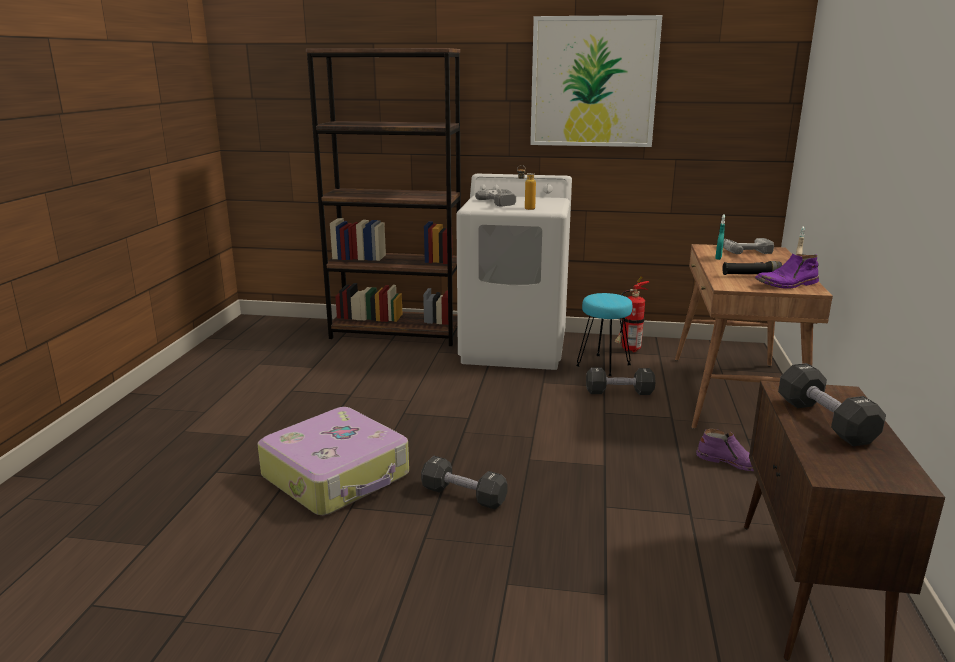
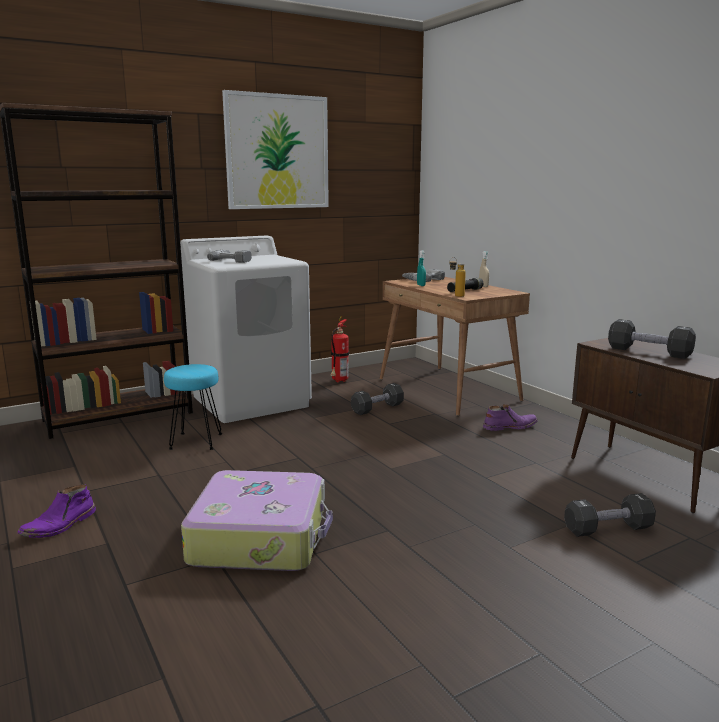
camera: 40 degrees left, 5 degrees down
(463, 495) = (387, 508): black dumbbell -> black dumbbell (608, 529)
(525, 208) = (268, 262): bottle -> bottle (456, 296)
(603, 365) = (337, 395): turquoise stool -> turquoise stool (195, 441)
(787, 284) = (494, 292): purple boot -> purple boot (60, 525)

